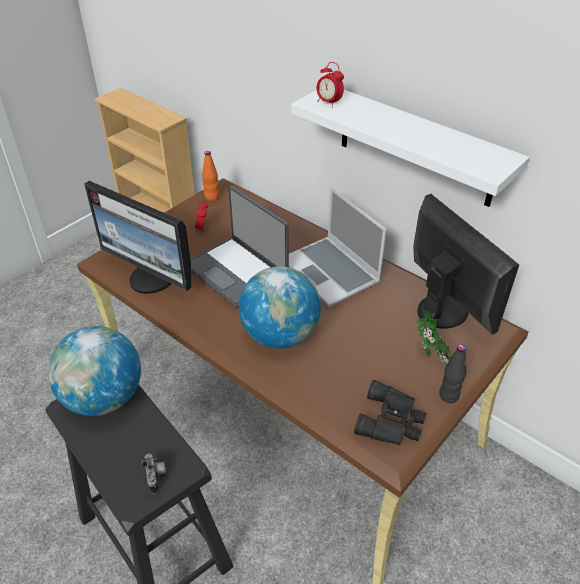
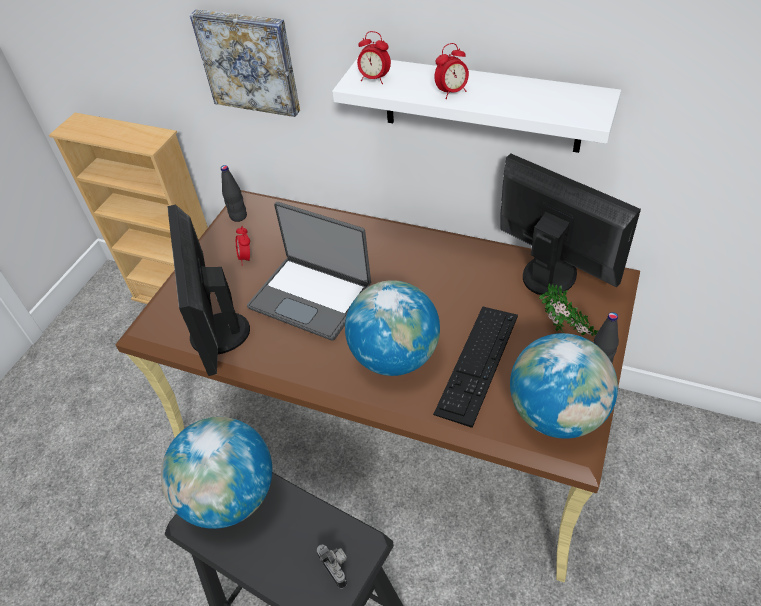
camera: 15 degrees left, 5 degrees up
(152, 278) = (217, 335): monitor -> monitor turned 60 degrees clockwise
(212, 197) = (238, 216): orange bottle -> black bottle
(248, 72) = (249, 61): none -> picture
(331, 272) = (414, 267): laptop -> none
(345, 361) = (477, 363): none -> keyboard
(384, 126) = (451, 92): none -> alarm clock
(392, 421) = (556, 414): black binoculars -> globe

